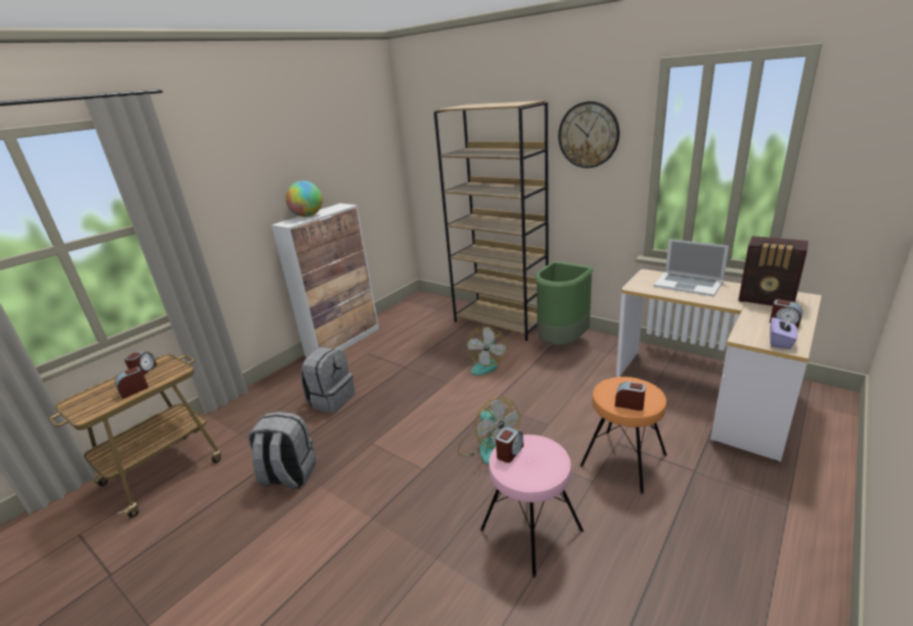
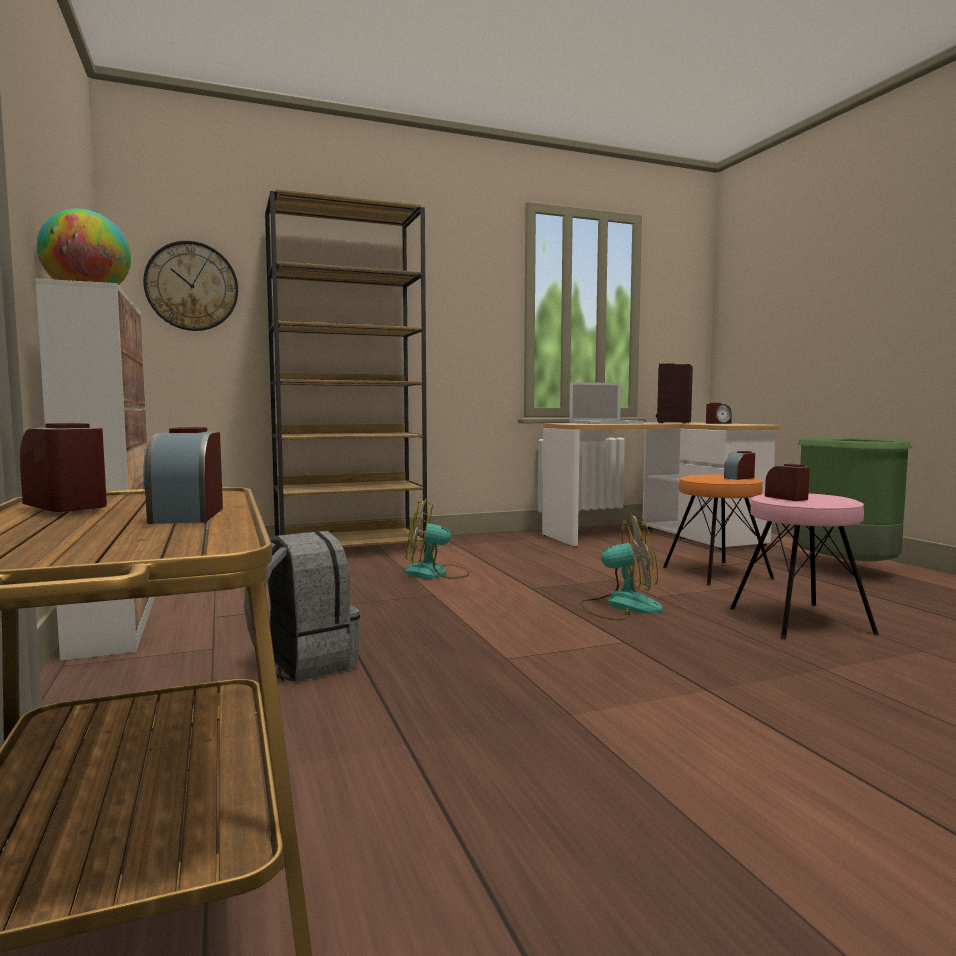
camera: 60 degrees left, 20 degrees down
(288, 476) = (497, 738): grey backpack -> none
(485, 364) = (435, 573): fan -> fan turned 135 degrees clockwise
(562, 343) = (467, 545): green trash can -> green trash can (849, 570)
(588, 135) = (455, 273): wall clock -> wall clock (192, 286)
(767, 300) = (673, 422): radio -> radio turned 135 degrees clockwise
(780, 342) = (747, 424): purple tissue box -> none

